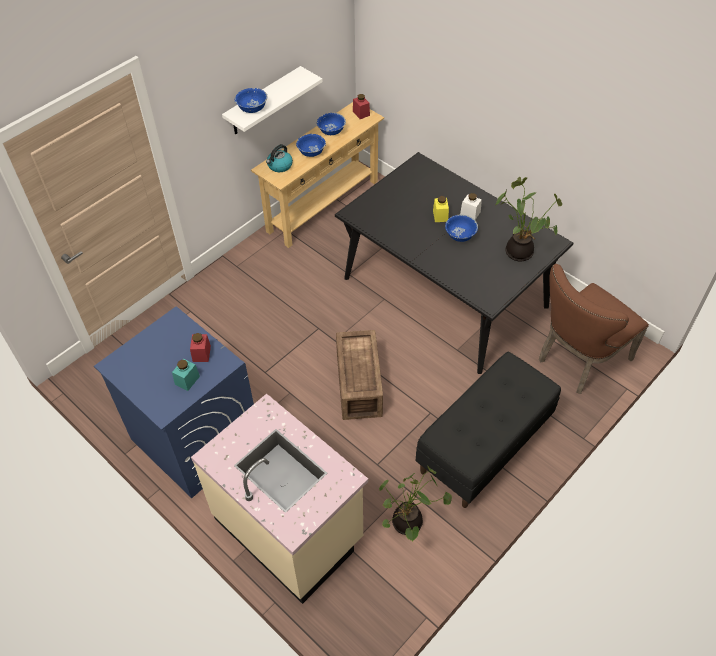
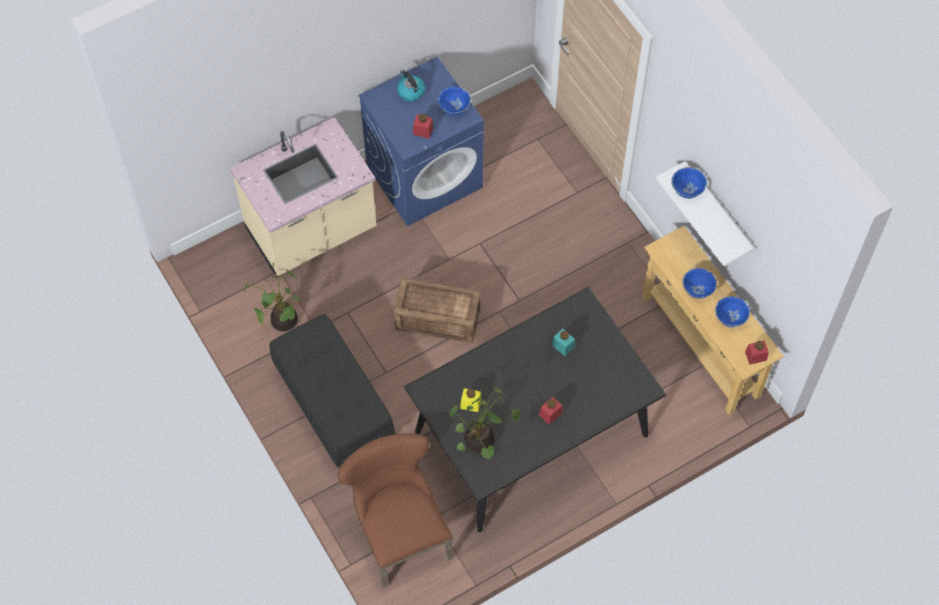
camera: 105 degrees right, 10 degrees up
(187, 380) = (399, 117): turquoise jar -> turquoise jar (563, 346)
(279, 166) = (682, 253): kettle -> kettle (410, 91)
(440, 216) = (555, 383): yellow jar -> yellow jar (470, 403)
(460, 235) = (521, 393): blue bowl -> blue bowl (454, 107)
(470, 213) = (550, 414): white jar -> red jar

